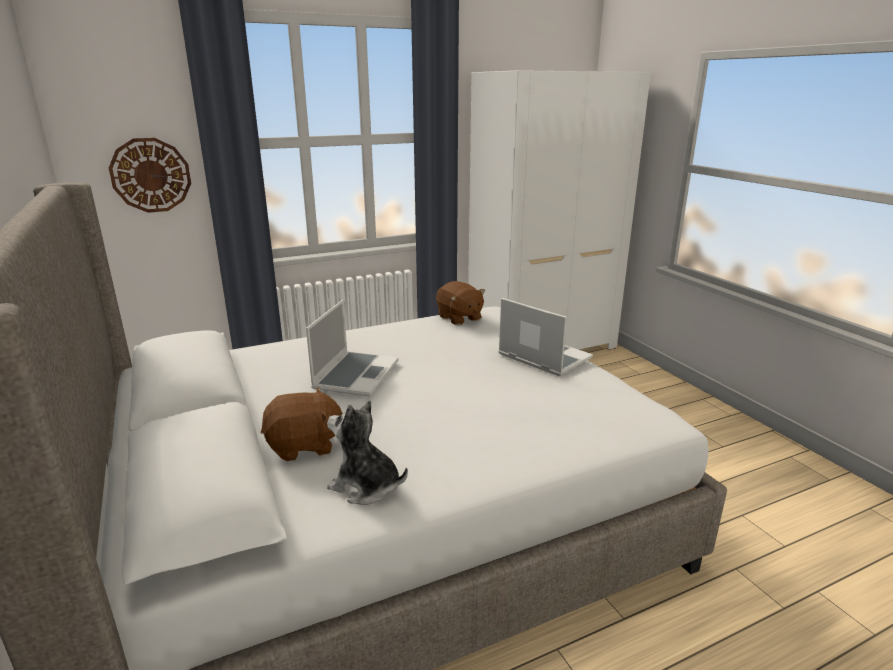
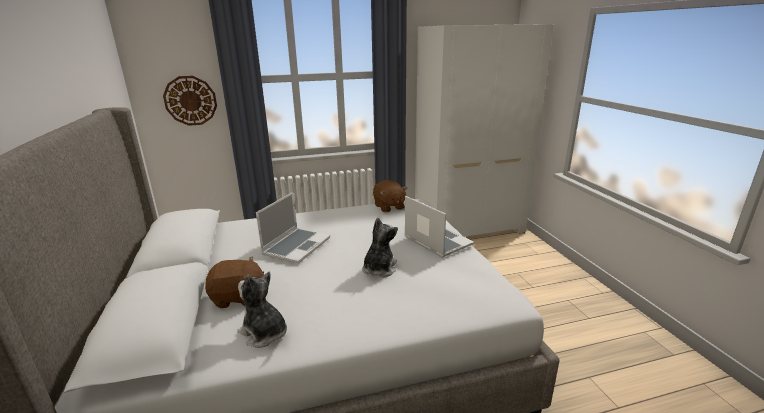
camera: 10 degrees right, 0 degrees up
(484, 395) = (379, 269): none -> plush toy

